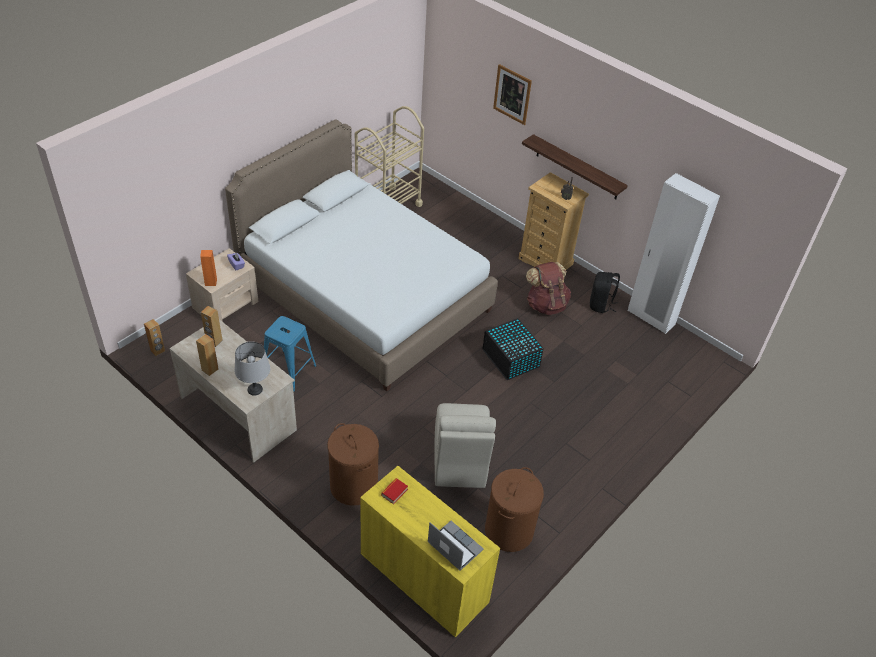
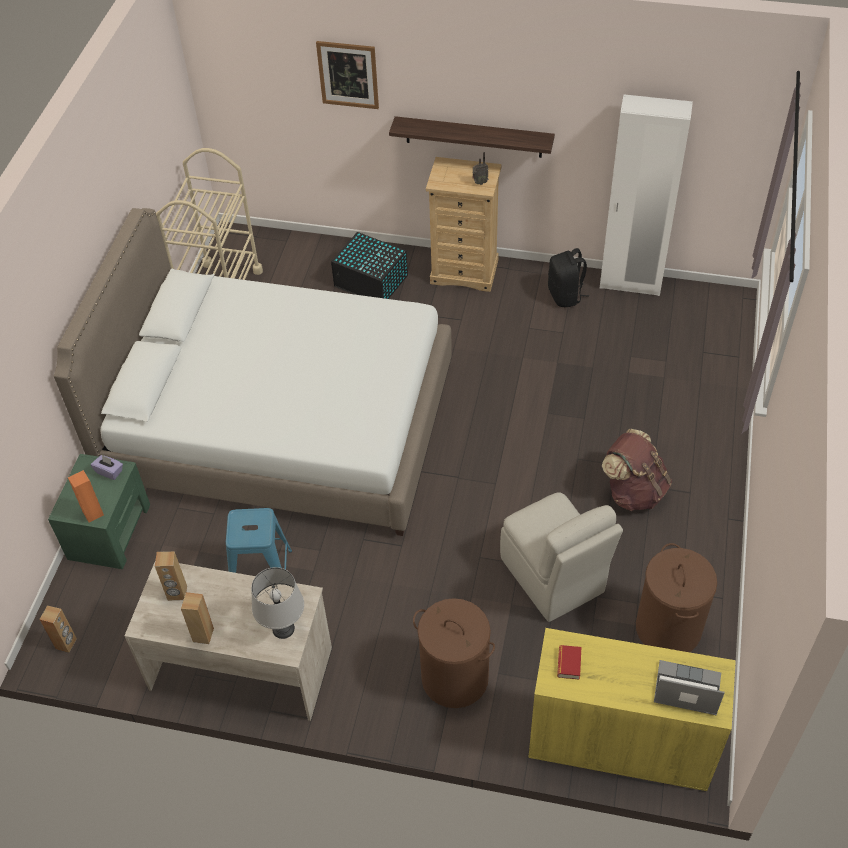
camera: 25 degrees left, 5 degrees up
(226, 304) = (109, 531): beige nightstand -> green nightstand
(511, 359) = (515, 416): black storage box -> black storage box (371, 281)
(546, 304) = (504, 326): brown backpack -> brown backpack (633, 491)

